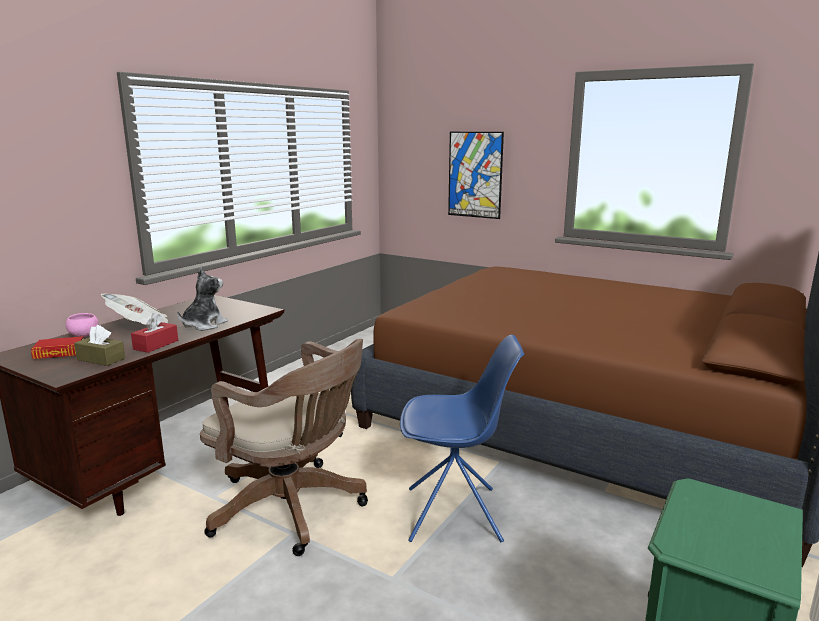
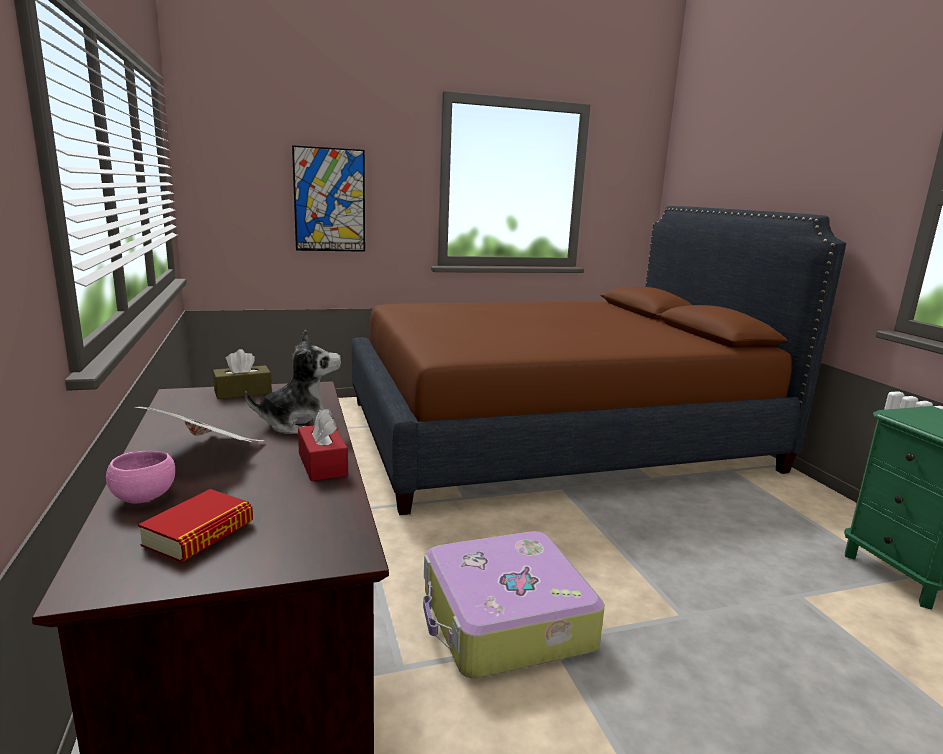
camera: 50 degrees left, 0 degrees up
(101, 359) = (310, 509): brown tissue box -> brown tissue box (243, 392)
(203, 325) = (299, 424): plush toy -> plush toy turned 90 degrees clockwise
(293, 509) = (505, 621): brown office chair -> suitcase
(455, 514) = (617, 543): blue chair -> none

